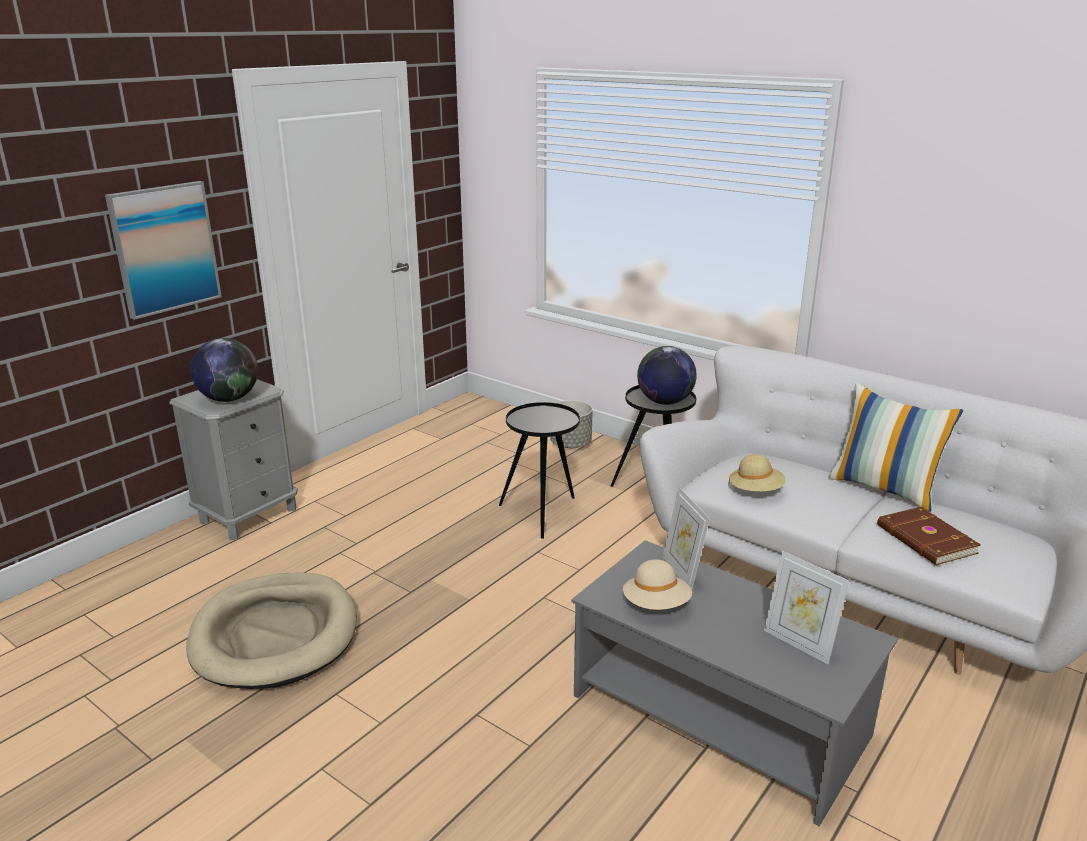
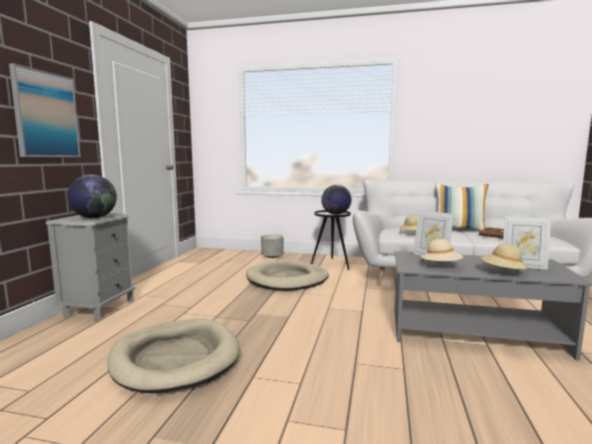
camera: 25 degrees left, 15 degrees down
(543, 513) = (287, 279): black side table -> beige dog bed
(732, 650) = (502, 272): none -> beige hat

